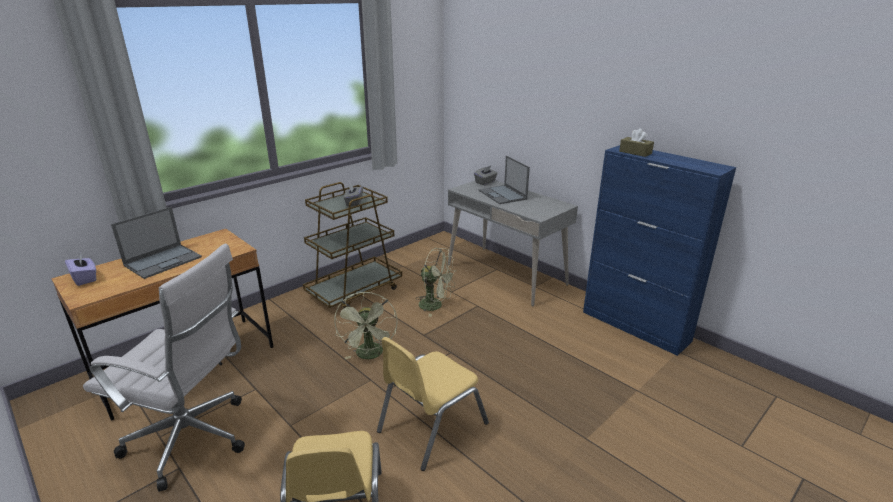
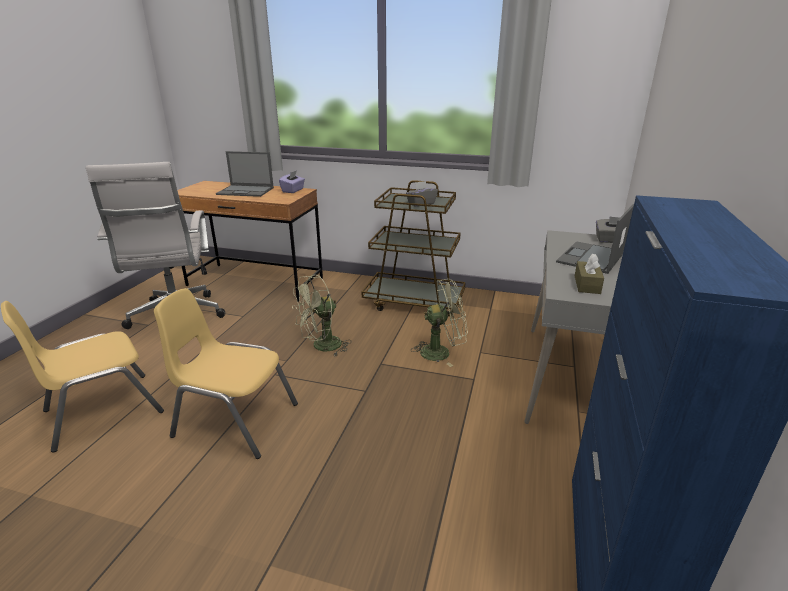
camera: 60 degrees right, 0 degrees up
(85, 278) = (207, 185): purple tissue box -> purple tissue box (293, 190)
(436, 305) = (441, 352): green fan -> green fan turned 90 degrees counterclockwise
(635, 152) = (675, 211): brown tissue box -> brown tissue box (587, 284)

